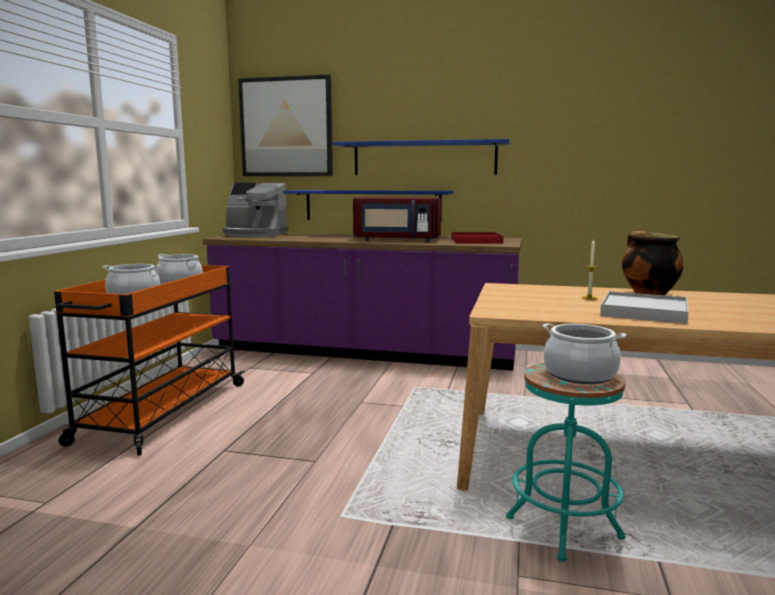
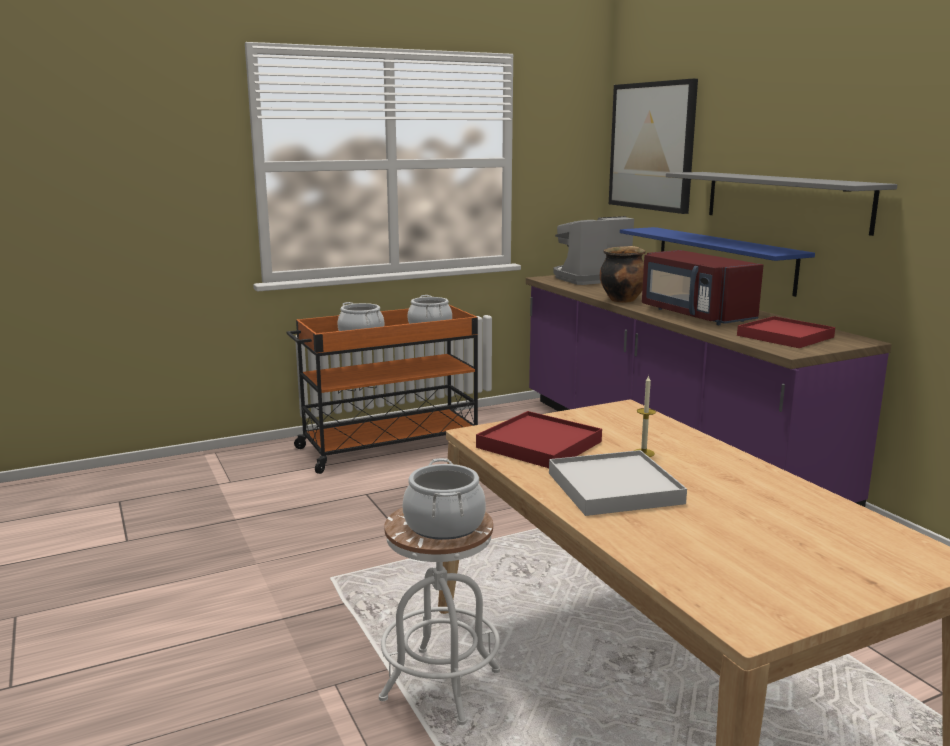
camera: 50 degrees right, 5 degrees up
(254, 235) = (590, 278): coffee machine -> coffee machine turned 90 degrees clockwise
(424, 158) = (785, 200): blue shelf -> grey shelf
(541, 308) = (539, 444): none -> red tray
(563, 527) = (441, 685): turquoise stool -> white stool
(647, 294) = (741, 474): cooking pot -> cooking pot (622, 300)

